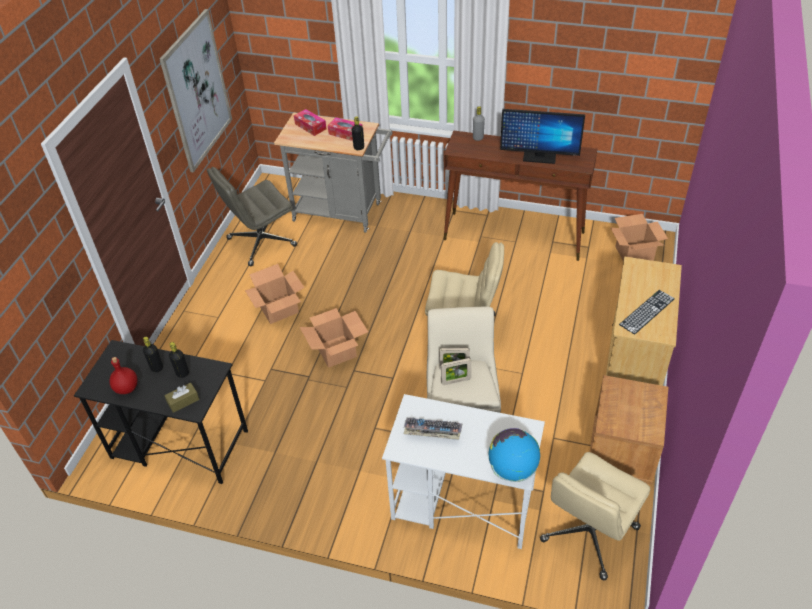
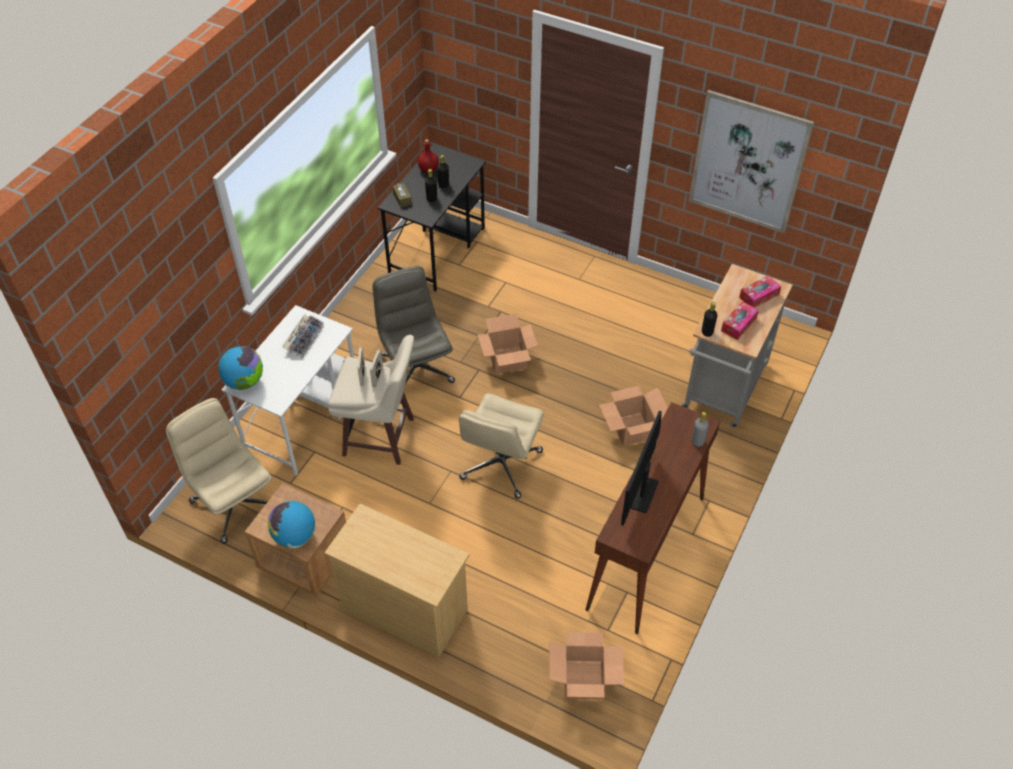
camera: 100 degrees right, 5 degrees up
(261, 242) = (683, 317): grey office chair -> grey office chair (416, 369)
(279, 308) = (578, 323): cardboard box -> cardboard box (632, 429)
(647, 311) = (378, 543): keyboard -> none
(648, 403) = (294, 536): none -> globe

